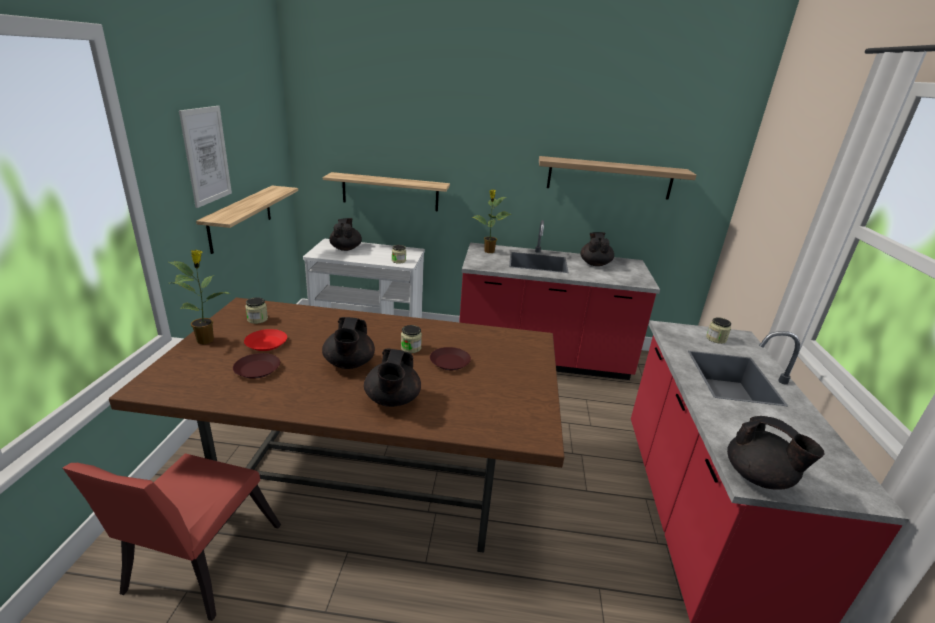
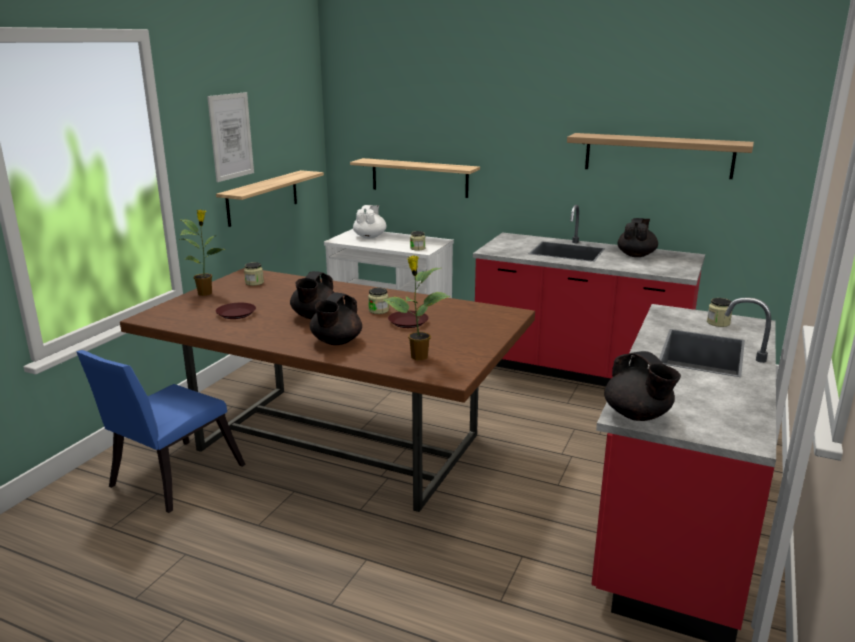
camera: 20 degrees right, 5 degrees down
(197, 564) = (170, 479): red chair -> blue chair
(267, 343) = (253, 298): red plate -> none
(346, 248) = (370, 236): black teapot -> white teapot
(488, 251) = (516, 240): potted plant -> potted plant (418, 357)

